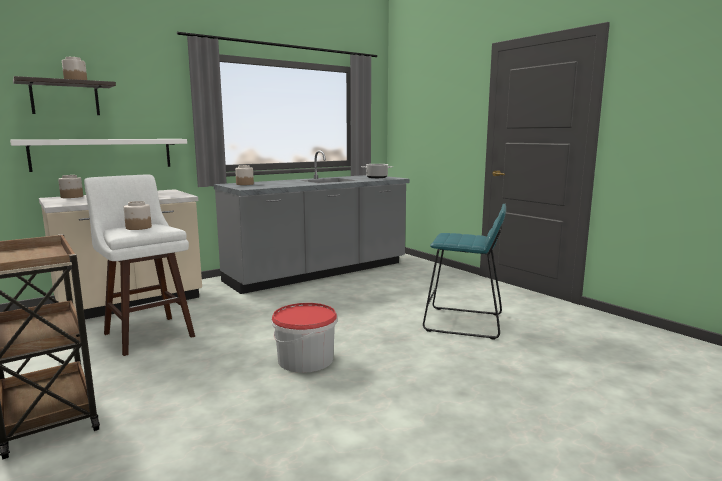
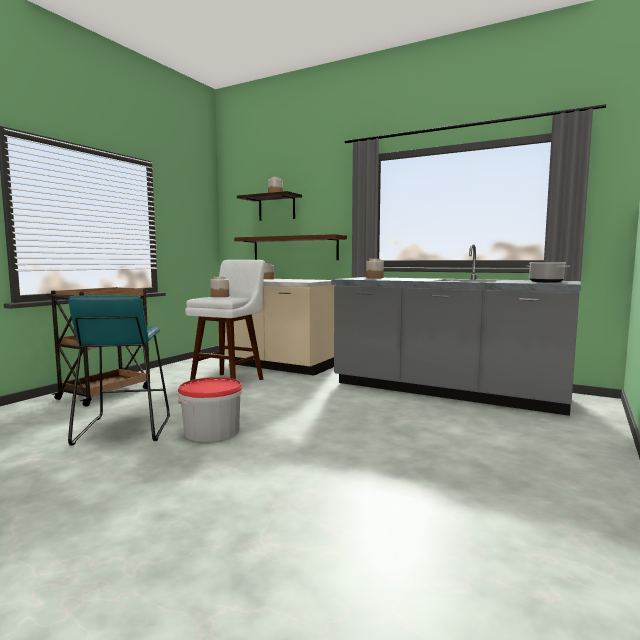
camera: 65 degrees right, 5 degrees down
(103, 154) = (294, 248): white shelf -> brown shelf
(463, 323) = (388, 489): turquoise stool -> turquoise stool (123, 429)

